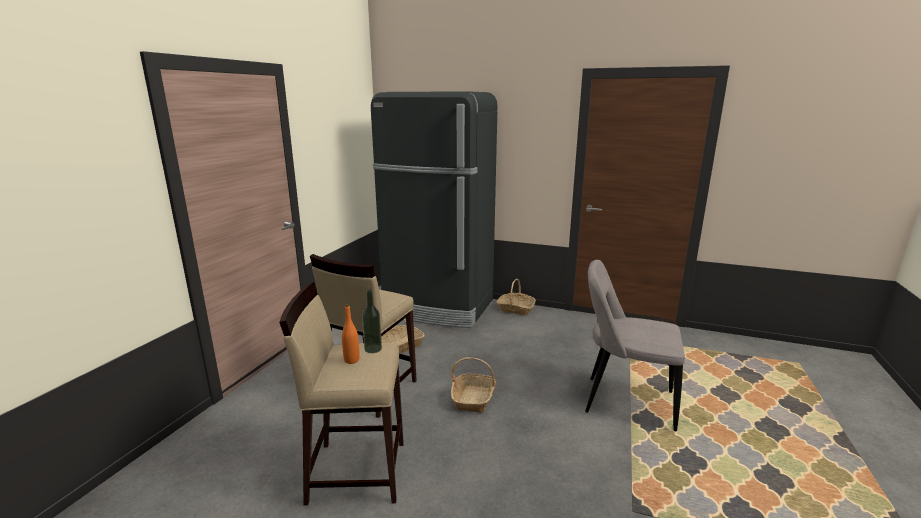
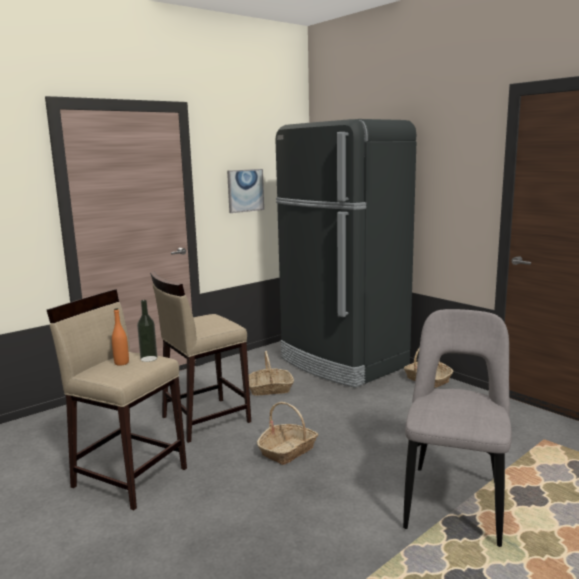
camera: 30 degrees right, 5 degrees down
(332, 157) = (245, 190): none -> picture
(624, 401) = (455, 500): grey chair -> grey chair turned 60 degrees clockwise

